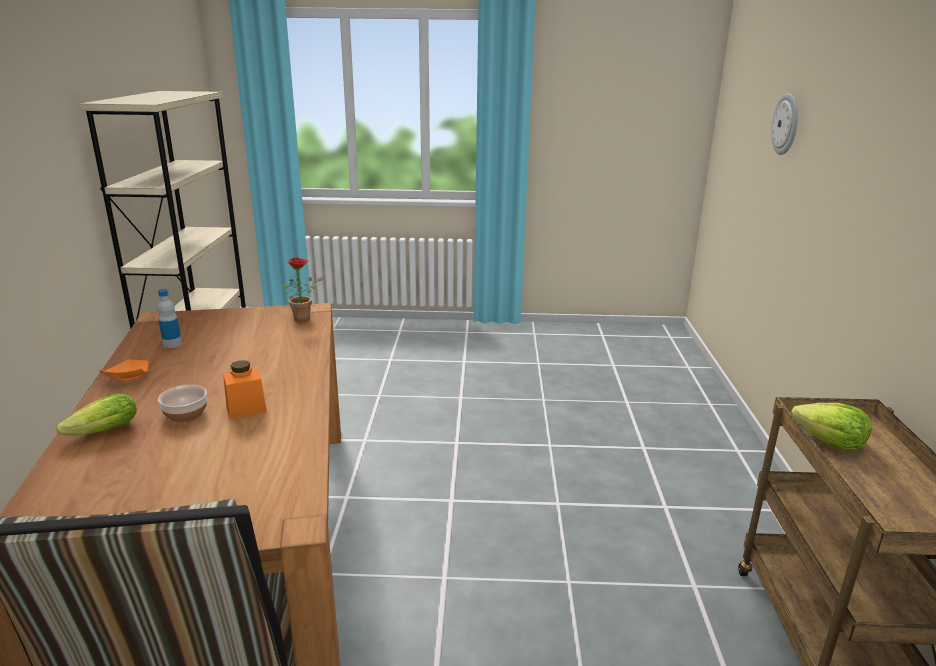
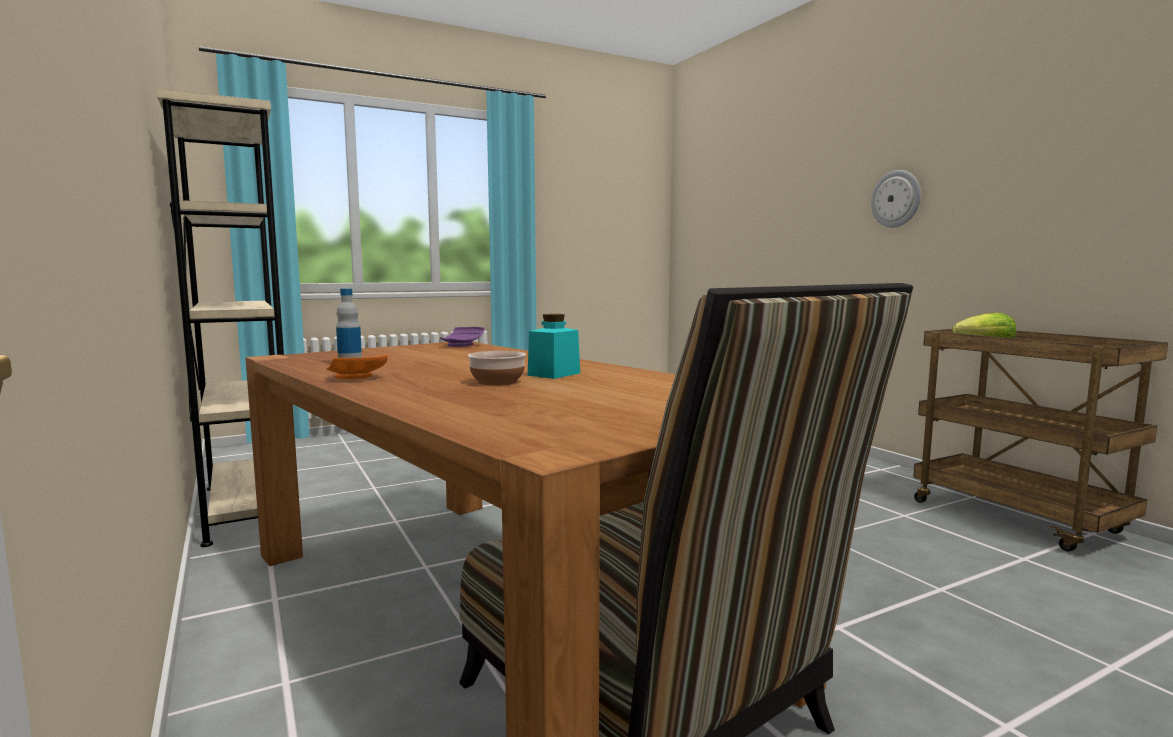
camera: 30 degrees left, 15 degrees down
(100, 432) = (425, 398): lettuce -> none
(246, 409) = (554, 374): orange jar -> turquoise jar
(305, 317) = (462, 345): potted plant -> purple plate
(786, 124) = (776, 188): wall clock -> wall clock (896, 199)

